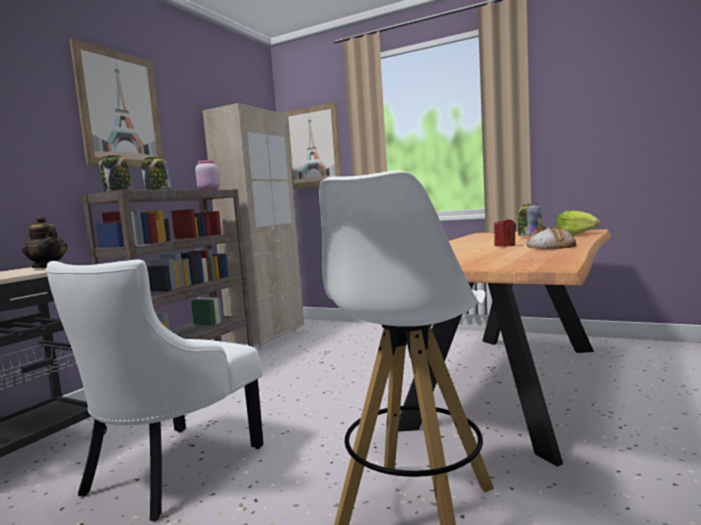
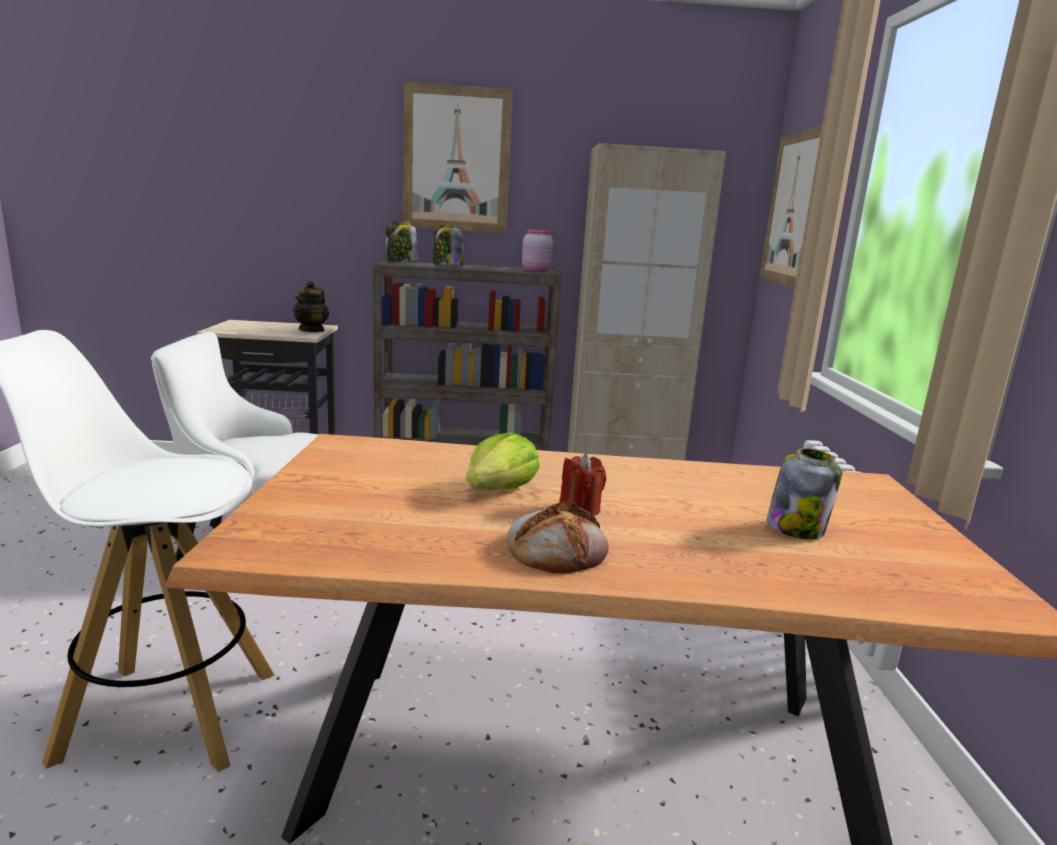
camera: 60 degrees right, 10 degrees up
(576, 234) = (859, 582): lettuce -> lettuce (500, 489)

